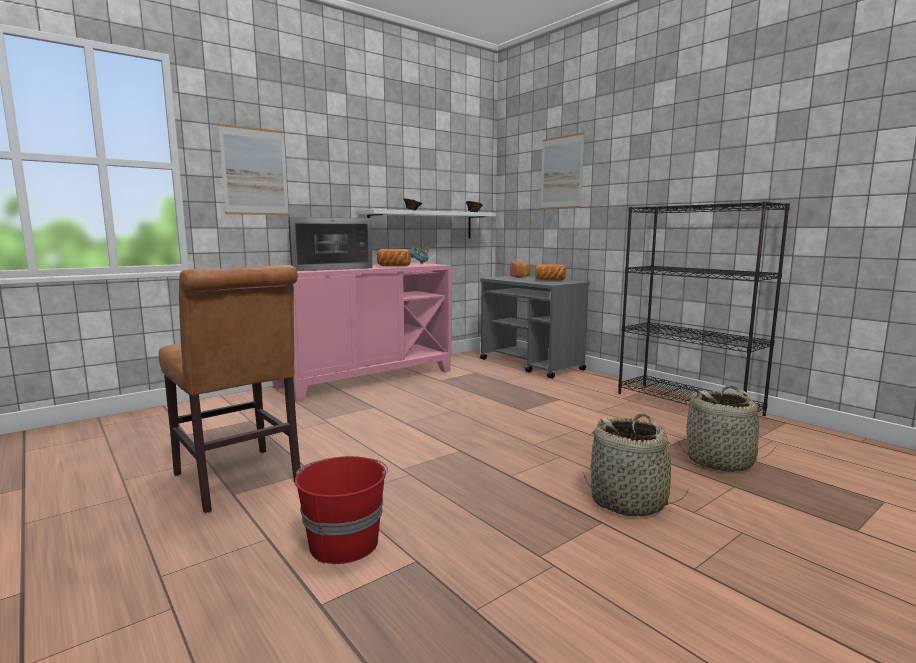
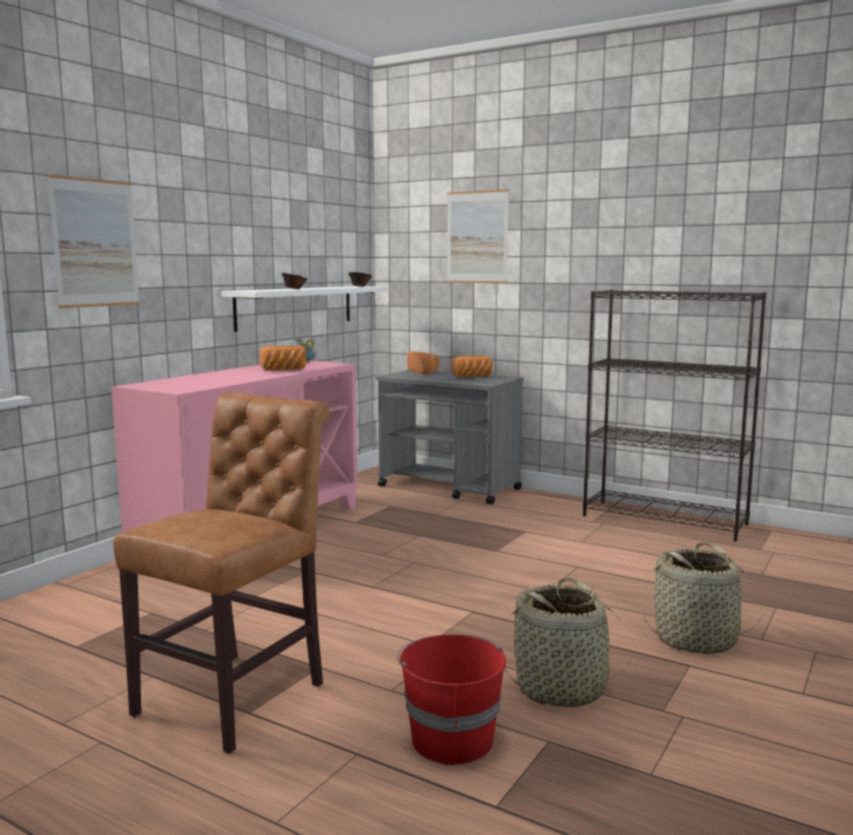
camera: 20 degrees left, 0 degrees up
(239, 481) = (238, 695): brown chair -> brown chair turned 90 degrees counterclockwise
(327, 268) = (204, 379): microwave -> none
(720, 461) = (745, 582): basket -> basket (562, 688)

